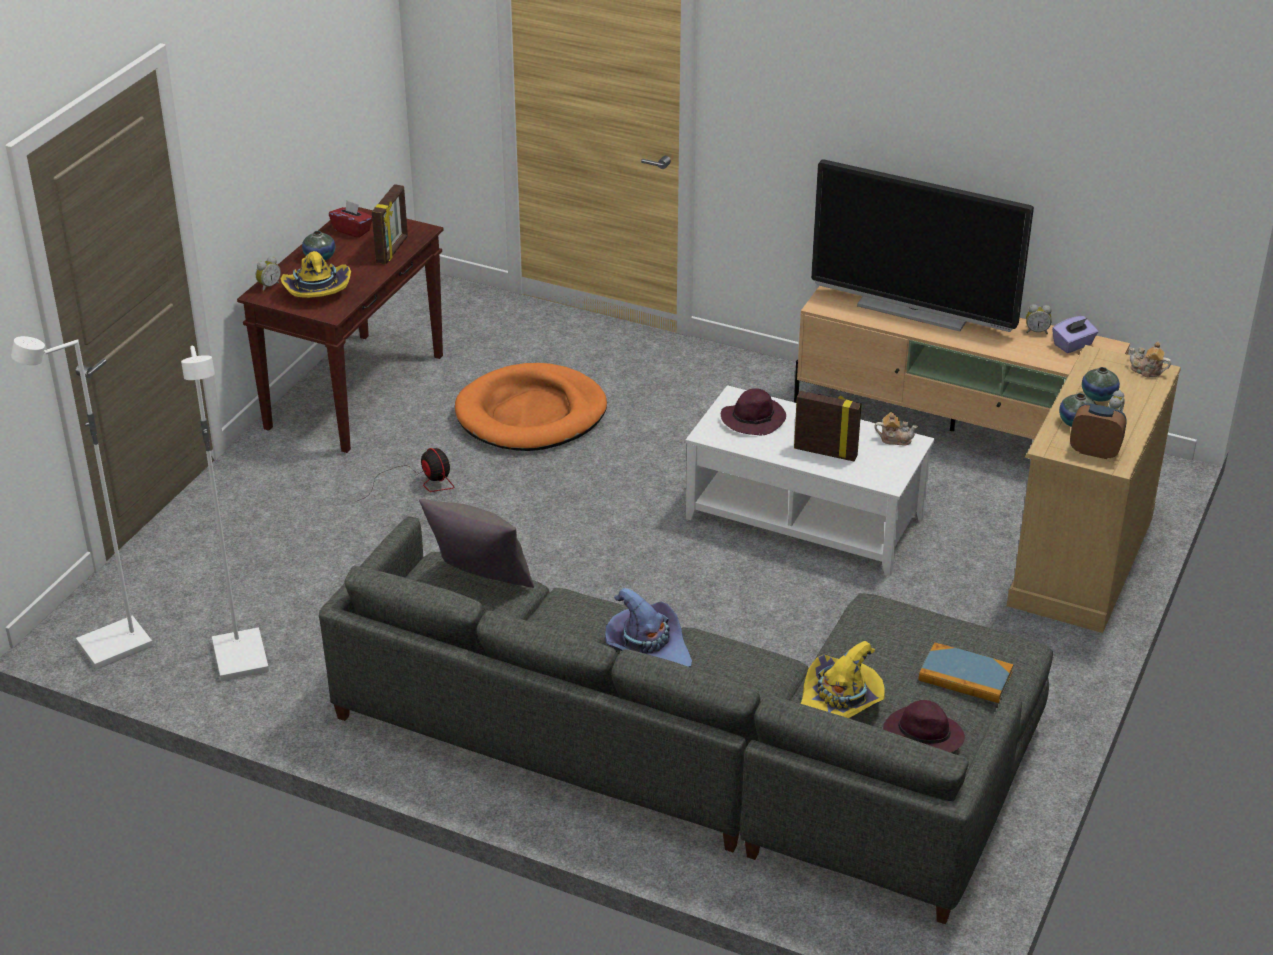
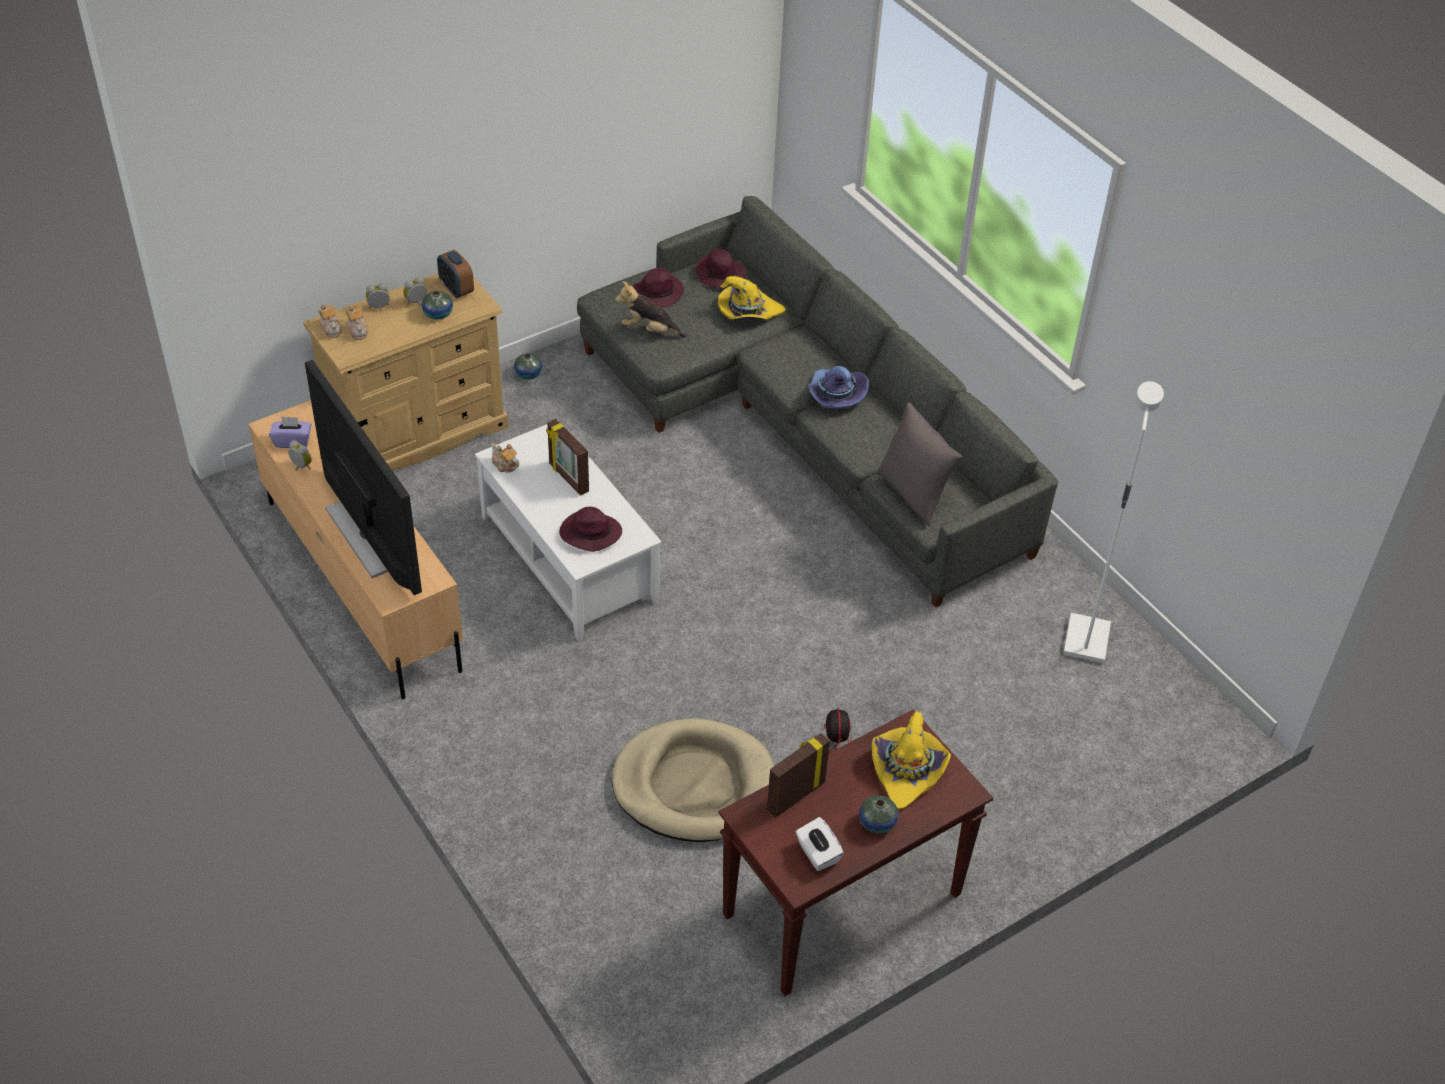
camera: 150 degrees left, 10 degrees up
(114, 647) = (1184, 696): white floor lamp -> none
(268, 286) = (952, 801): alarm clock -> alarm clock (379, 308)
(352, 230) = (817, 854): red tissue box -> white tissue box
(531, 414) = (694, 785): orange dog bed -> beige dog bed
(922, 630) = (649, 330): none -> plush toy
(965, 676) = (658, 292): book -> purple hat
(1098, 396) = (394, 325): vase -> vase (528, 374)
(1121, 379) = (358, 330): none -> teapot

